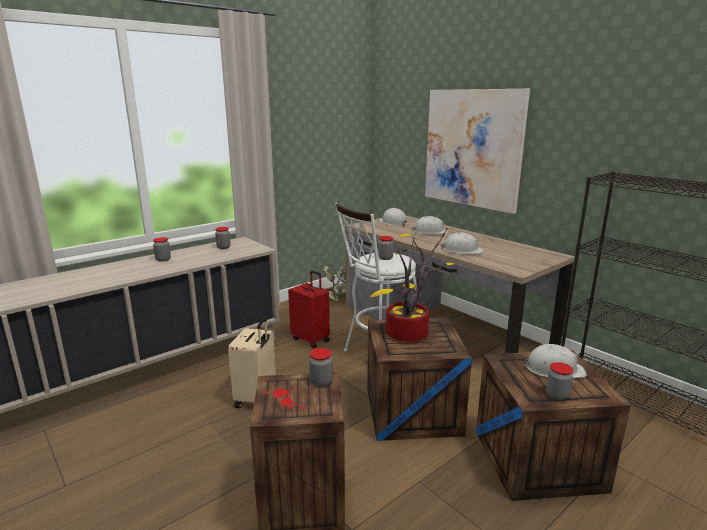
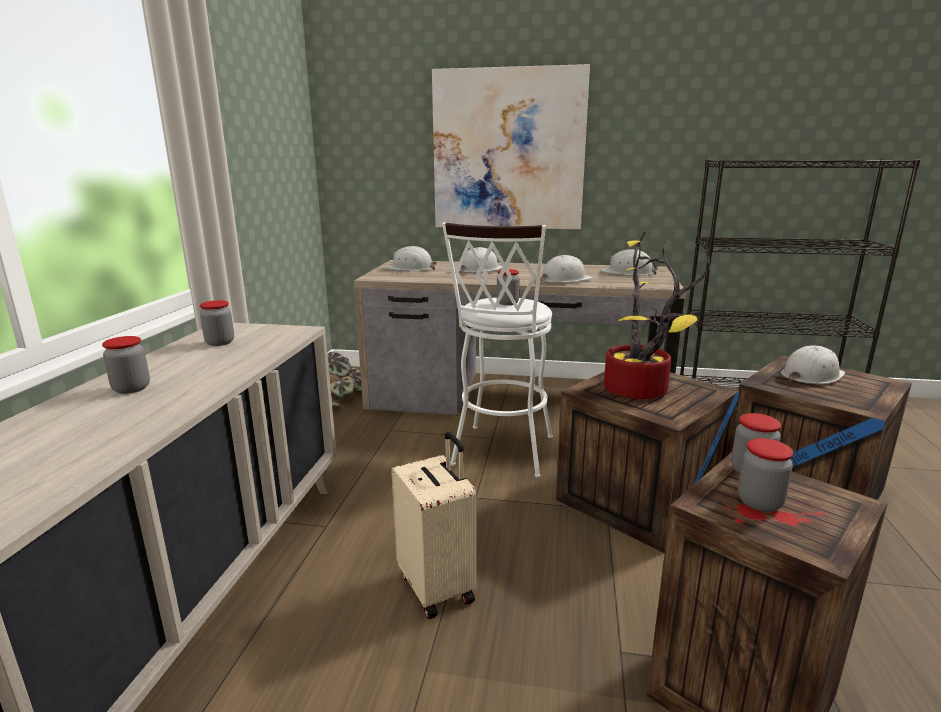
camera: 40 degrees left, 0 degrees up
(311, 339) = (384, 469): red suitcase -> none
(524, 255) = (628, 273): none -> white hard hat
(557, 395) = (867, 396): jar -> jar (759, 502)

